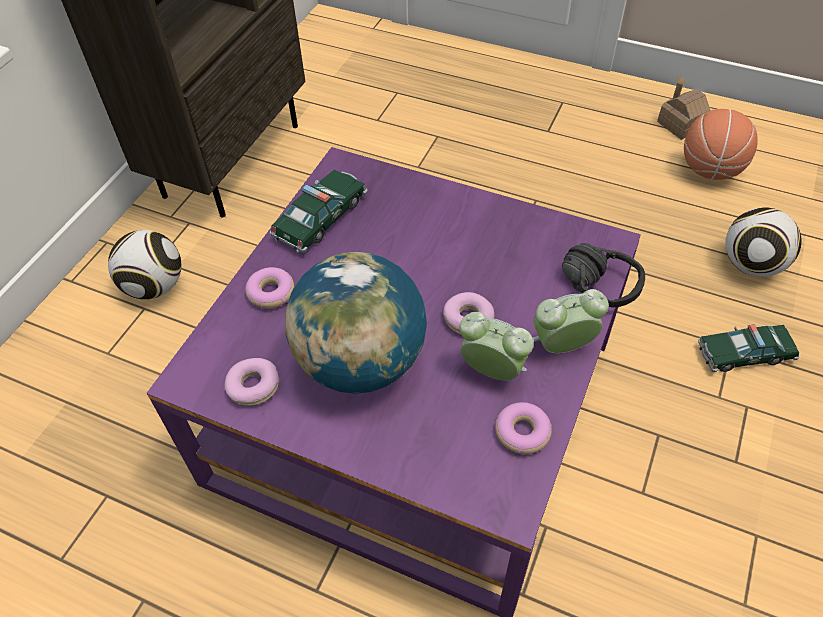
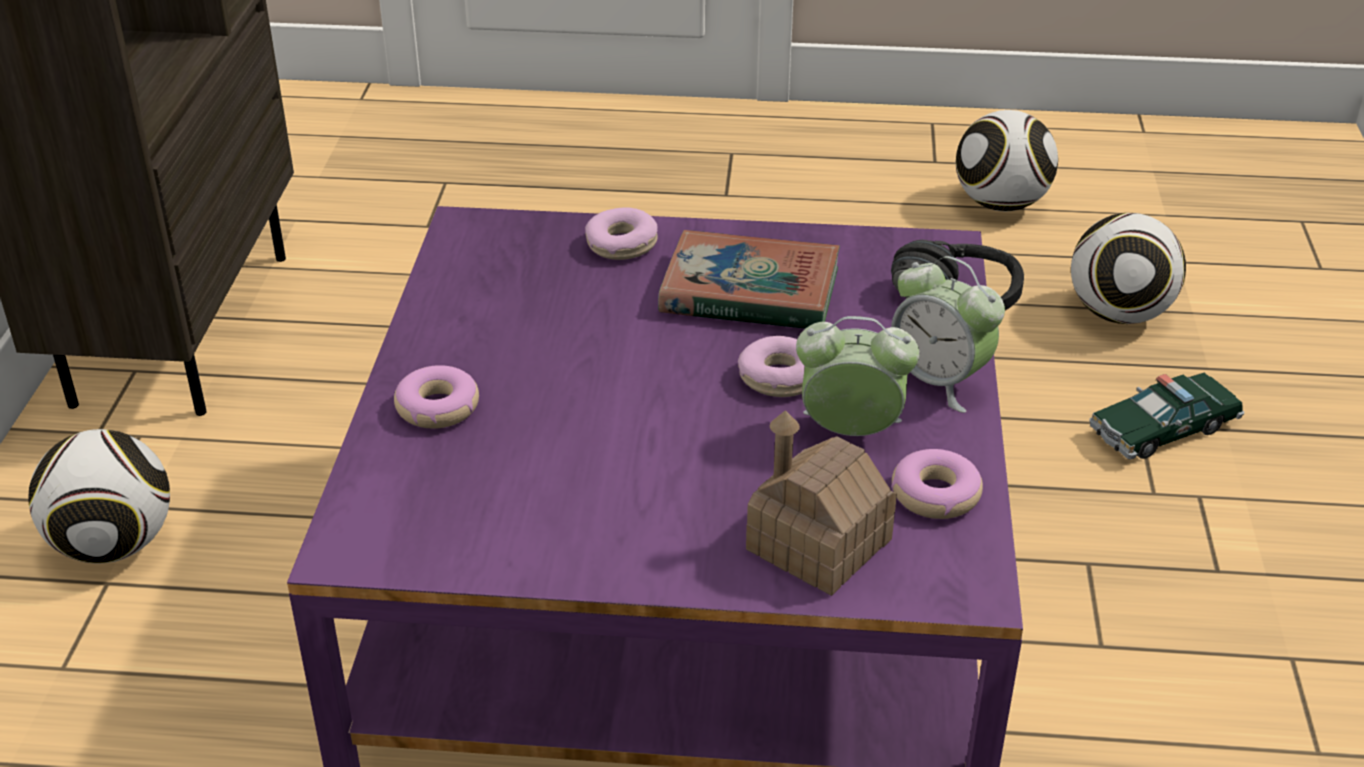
camera: 20 degrees left, 15 degrees down
(253, 386) = (474, 532): donut -> donut (621, 244)
(321, 218) = (471, 298): toy car -> none
(361, 362) = (638, 464): globe -> none
(478, 250) = (750, 292): none -> book
(562, 346) = (938, 381): alarm clock -> alarm clock turned 105 degrees counterclockwise
(681, 124) = (930, 153): toy house -> toy house (818, 544)
(710, 169) = (1001, 203): basketball -> football

